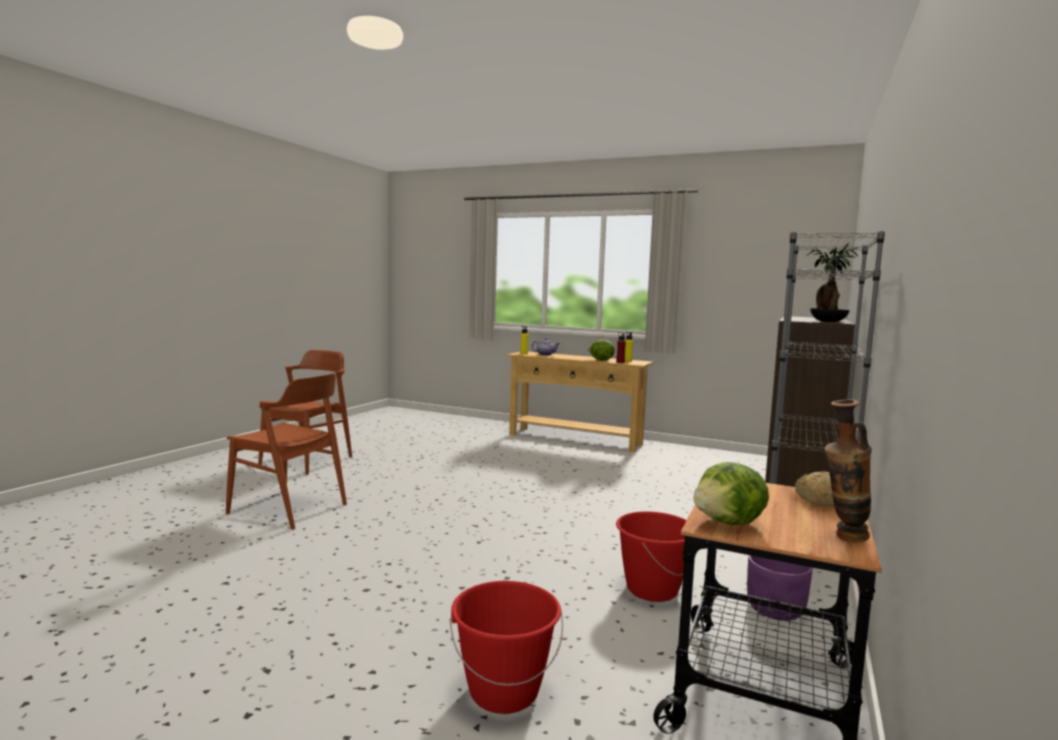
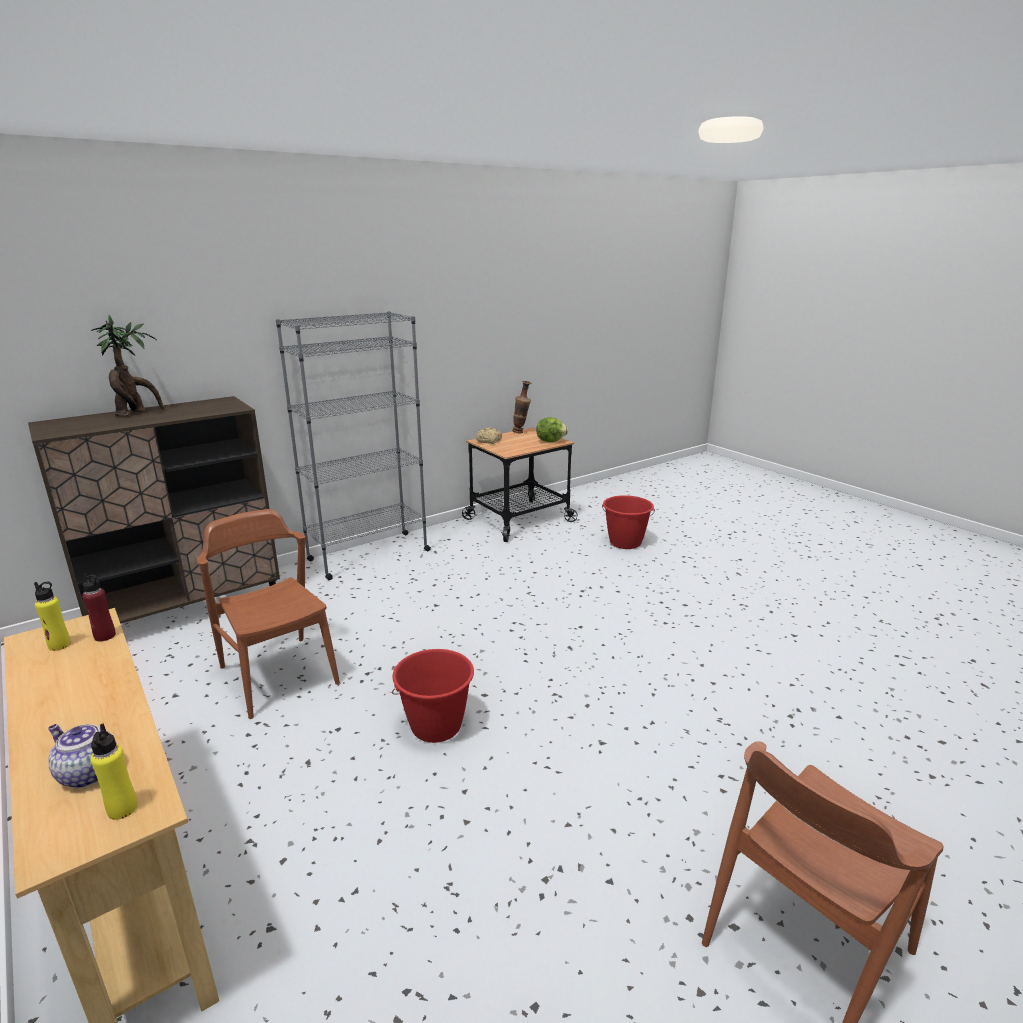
camera: 150 degrees left, 15 degrees up
(288, 509) = (780, 736): brown chair -> brown chair (278, 675)
(600, 360) = (97, 665): lettuce -> none
(652, 589) = (498, 562): red bucket -> red bucket (436, 726)
(775, 610) = (450, 539): purple planter -> none
(828, 322) = (216, 403): black bowl -> none

